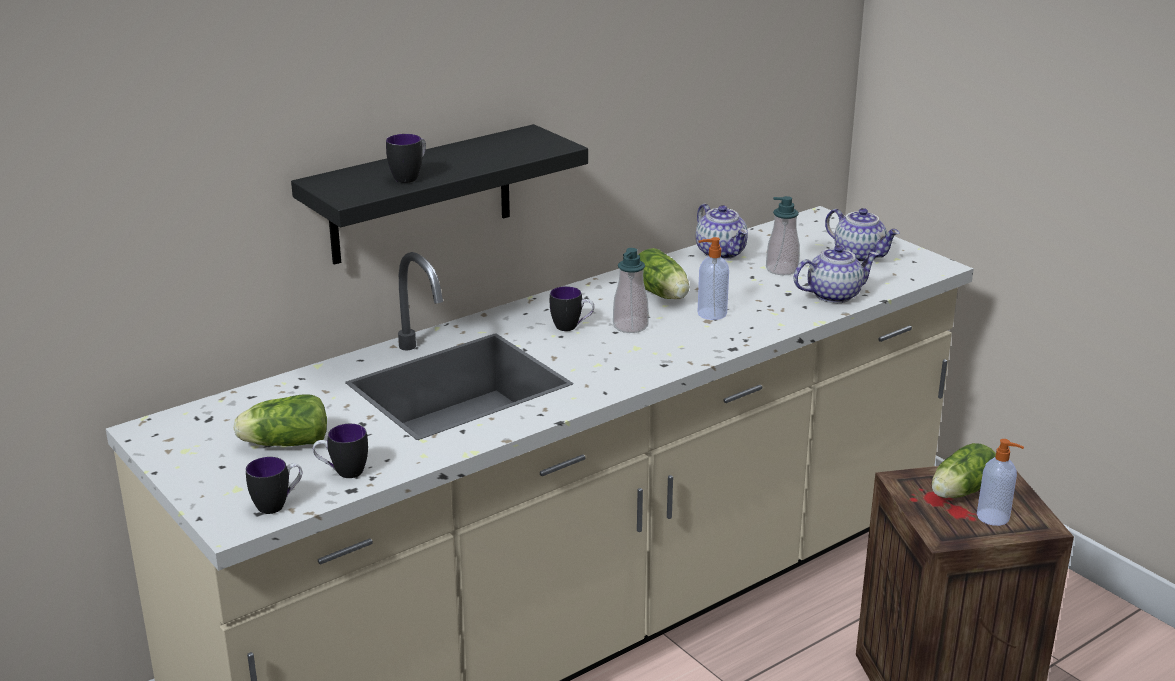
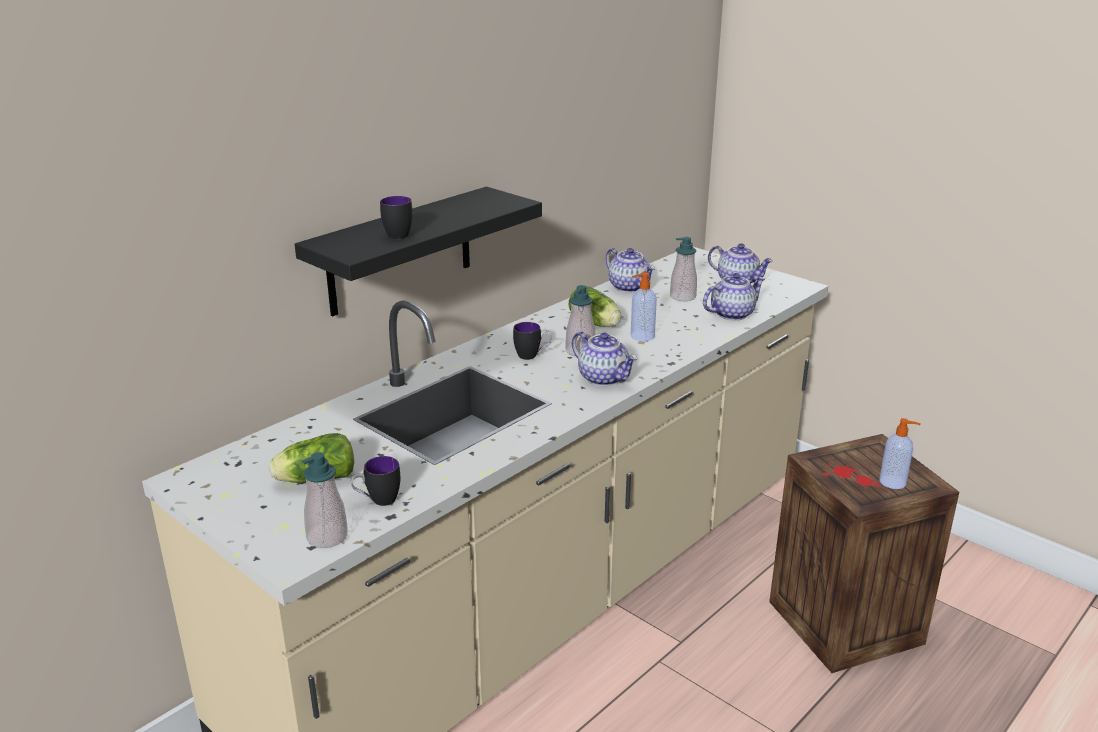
camera: 10 degrees left, 0 degrees up
(278, 504) = (327, 537): mug -> soap dispenser
(645, 360) = (604, 378): none -> teapot
(959, 492) = (859, 464): lettuce -> none

